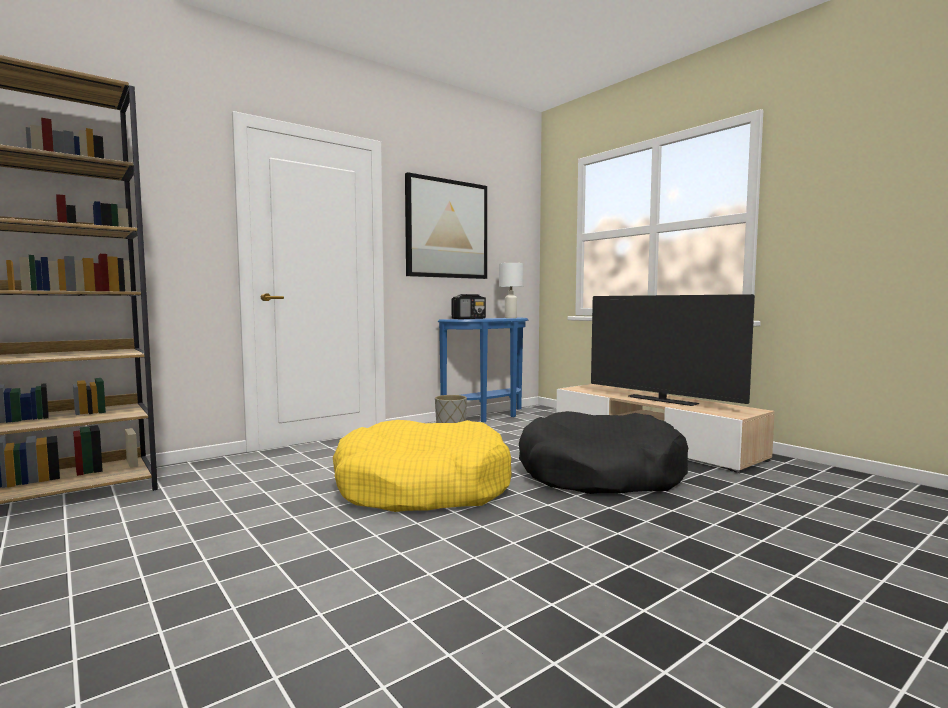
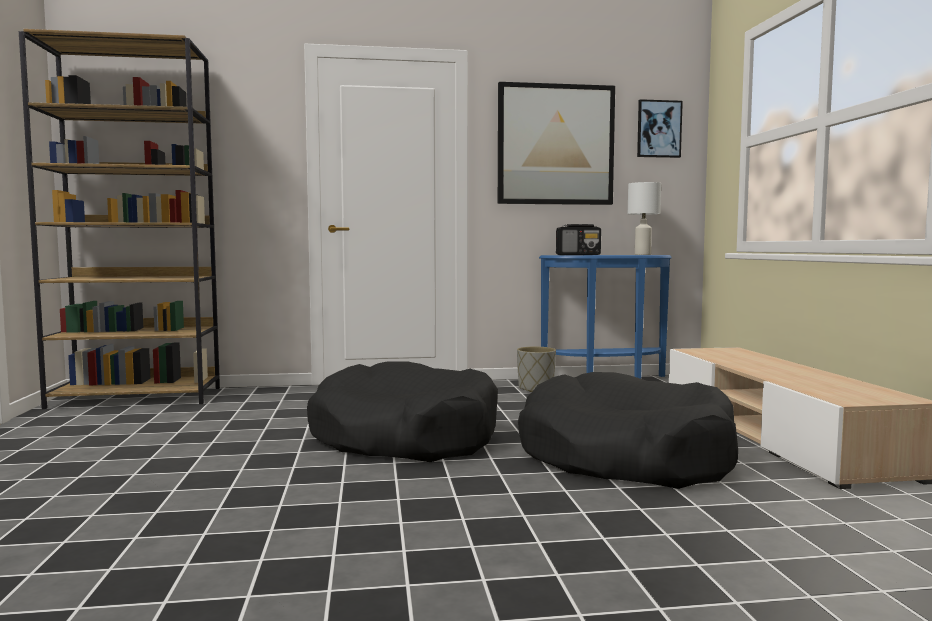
camera: 30 degrees right, 0 degrees up
(422, 488) = (404, 437): yellow dog bed -> black dog bed
(512, 222) = (658, 129): none -> picture
(661, 400) = (782, 373): television -> none

